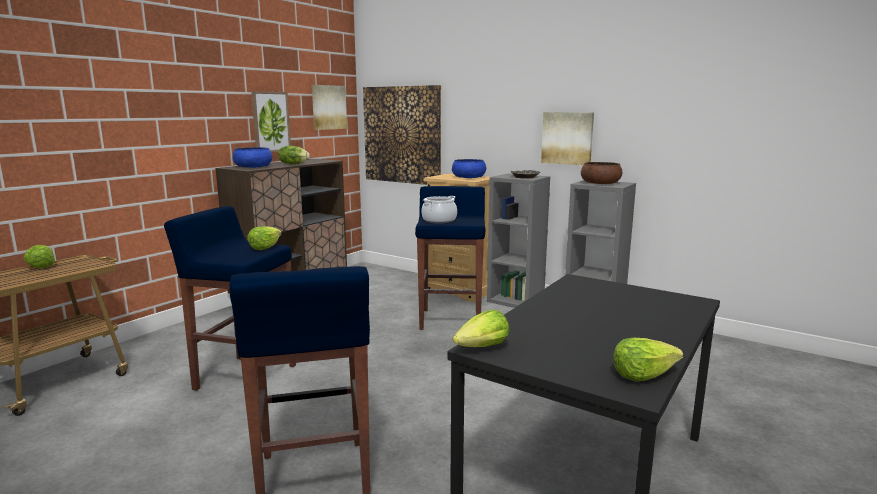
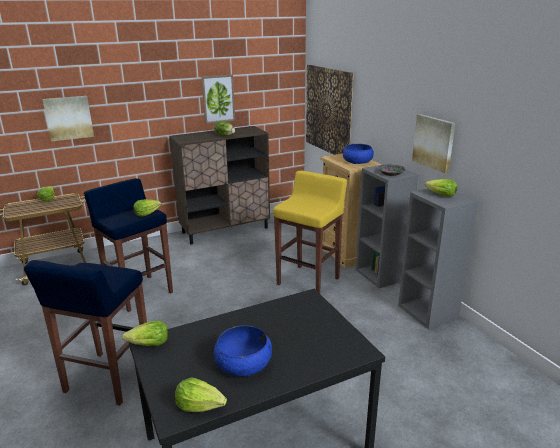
camera: 30 degrees right, 10 degrees up
(253, 166) = (193, 137): blue bowl -> blue bowl (243, 363)
(328, 107) = (274, 83): picture -> picture (68, 118)
(439, 220) = (296, 204): cooking pot -> none
(451, 319) = (309, 281): blue stool -> yellow stool
(600, 183) = (440, 195): brown bowl -> lettuce

